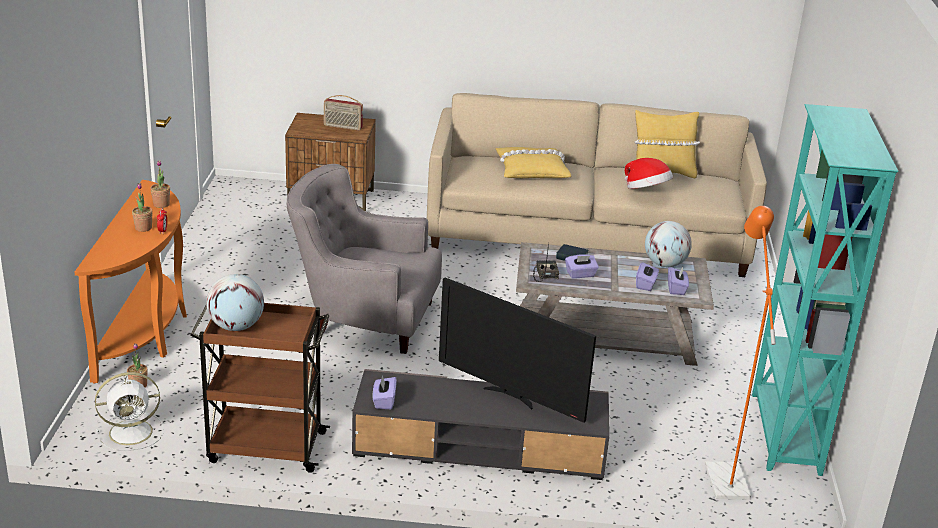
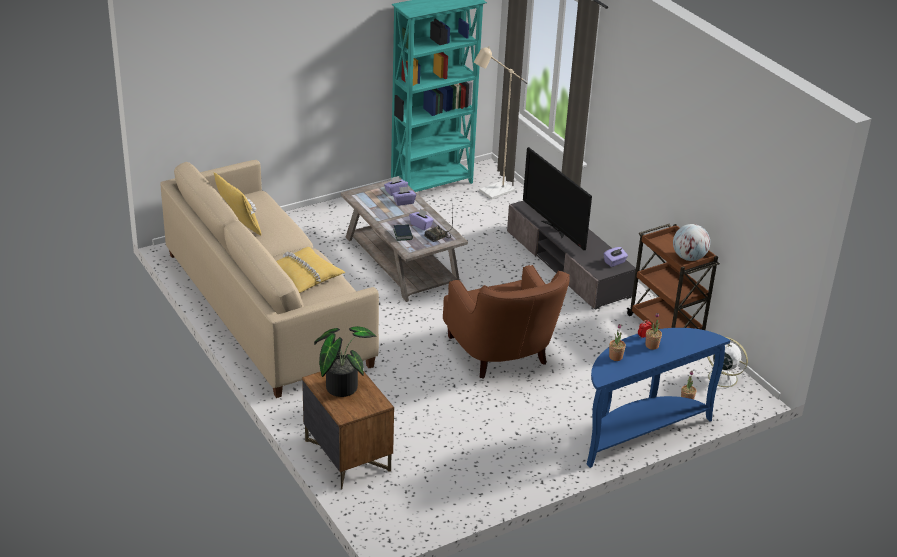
camera: 125 degrees left, 5 degrees up
(146, 333) = (639, 432): orange console table -> blue console table
(342, 127) = (341, 385): radio -> potted plant
(363, 318) = (502, 354): grey armchair -> brown armchair
(511, 396) = (554, 228): television -> television turned 150 degrees clockwise
(646, 191) = (284, 221): hat -> none
(665, 264) = (368, 202): globe -> none
(724, 474) = (492, 193): orange floor lamp -> beige floor lamp

